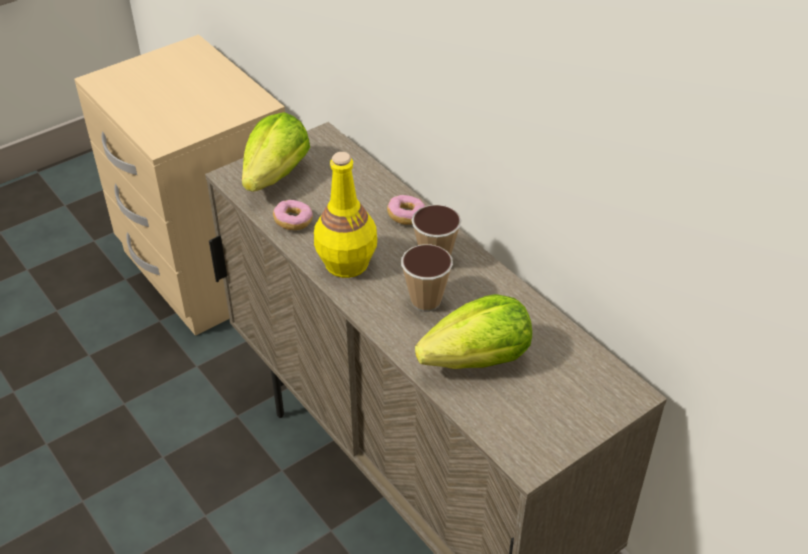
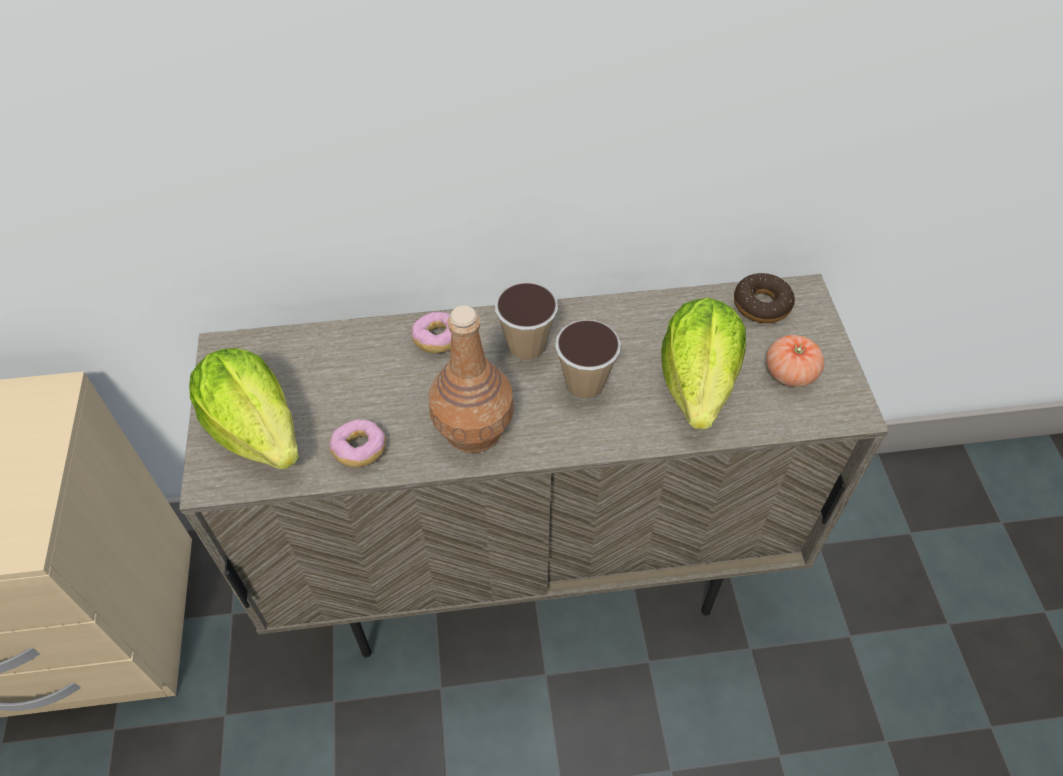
camera: 60 degrees left, 10 degrees up
(346, 264) = (474, 430): yellow bottle -> brown bottle
(535, 411) = (790, 373): none -> tomato
(593, 371) = (761, 304): none -> donut

